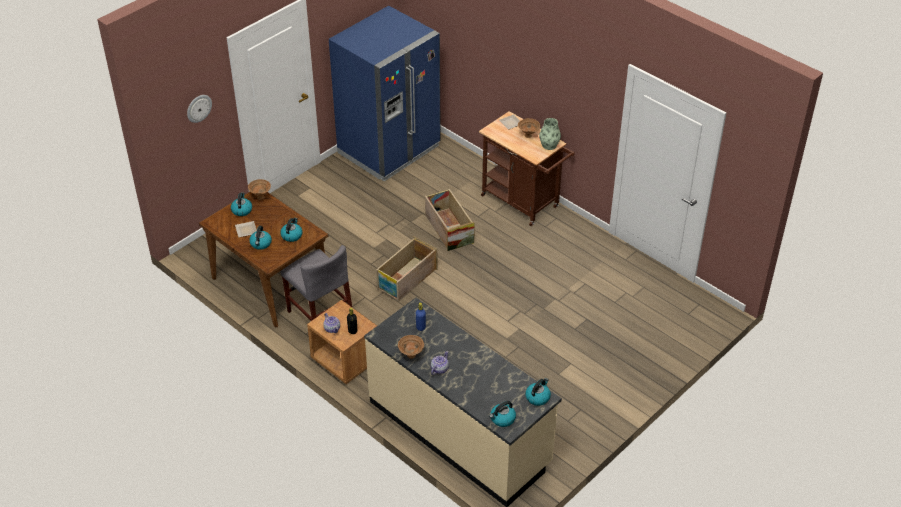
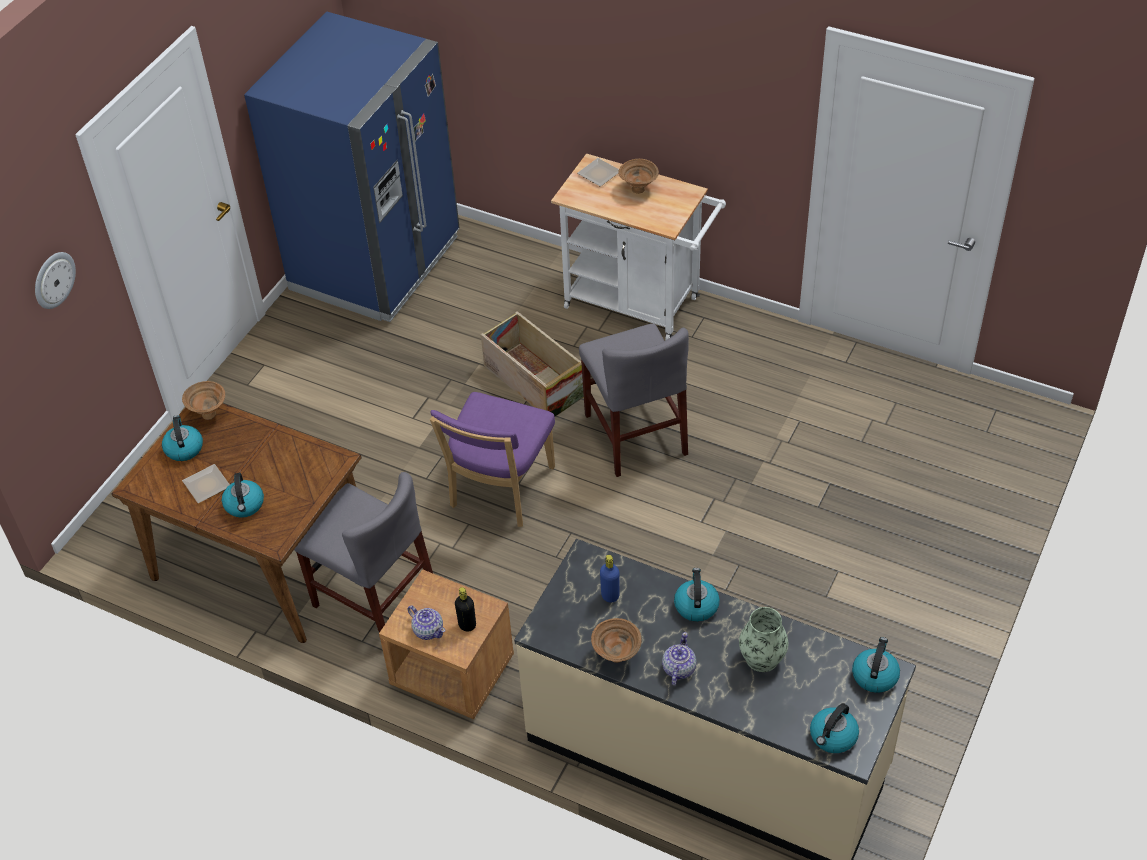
camera: 15 degrees left, 5 degrees up
(291, 235) = (295, 474): kettle -> kettle (696, 605)
(406, 279) = (499, 491): crate -> purple chair
(491, 268) = (635, 434): none -> grey chair
(523, 203) = (639, 304): brown cart -> white cart
(549, 145) = (681, 198): vase -> vase (762, 658)

